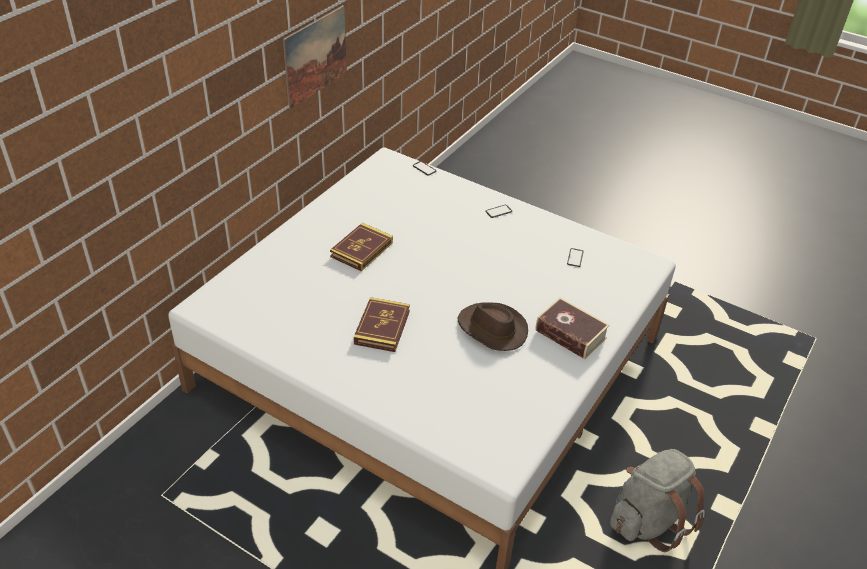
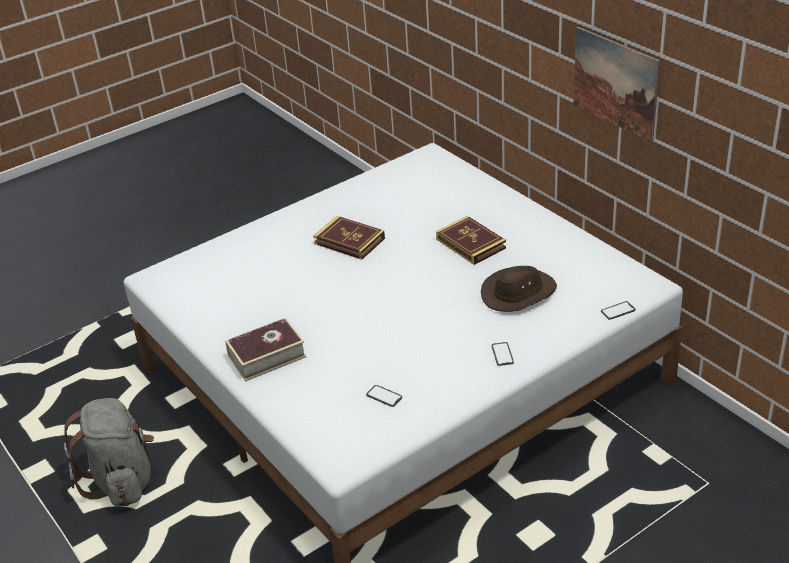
camera: 115 degrees right, 5 degrees down
(491, 329) = (307, 305): brown hat -> brown hat (518, 293)

